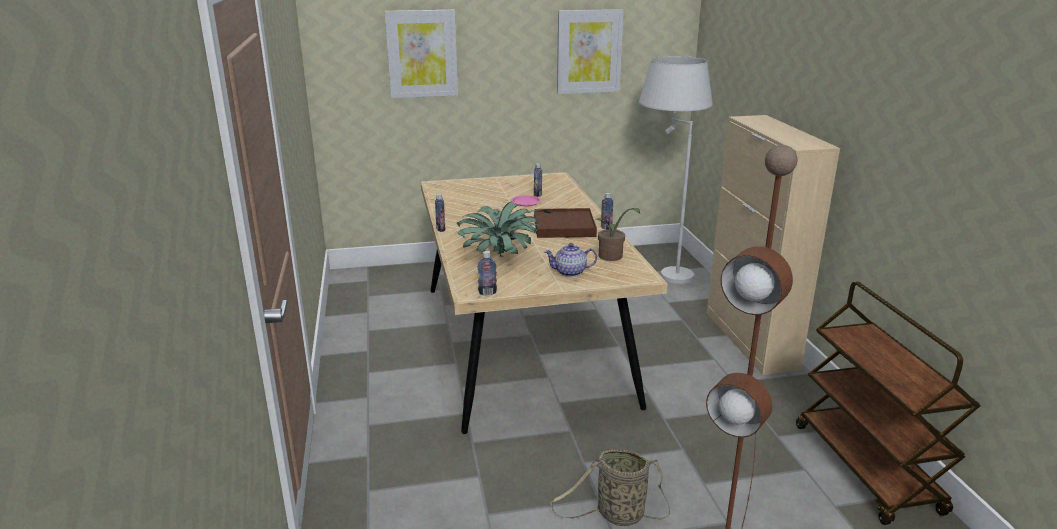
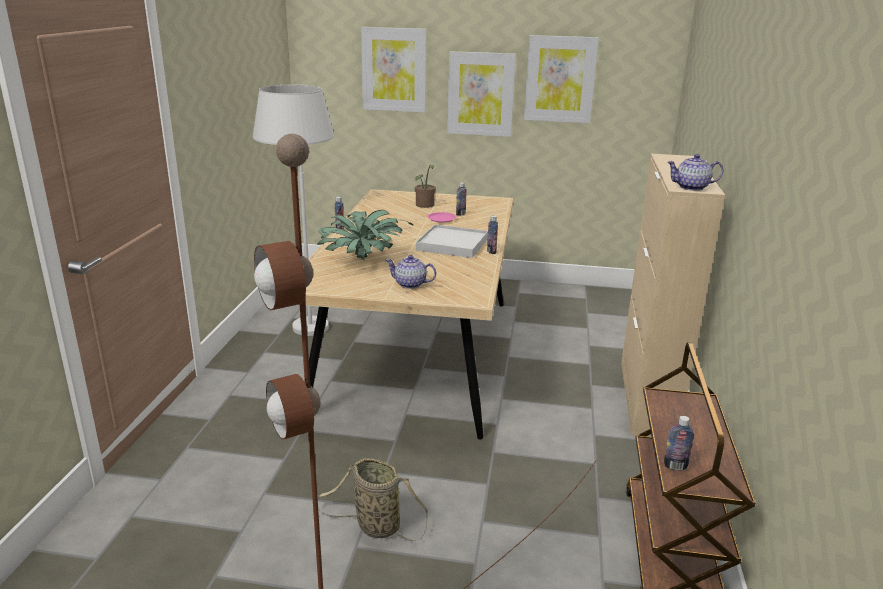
camera: 20 degrees right, 0 degrees up
(487, 293) = (316, 288): bottle -> bottle (675, 466)
(513, 72) = (480, 94): none -> picture
(564, 226) = (452, 244): brown tray -> white tray
(612, 257) = (465, 278): potted plant -> potted plant (424, 205)
(661, 271) = (607, 315): white floor lamp -> white floor lamp (305, 319)
(808, 145) = (692, 187): none -> teapot

